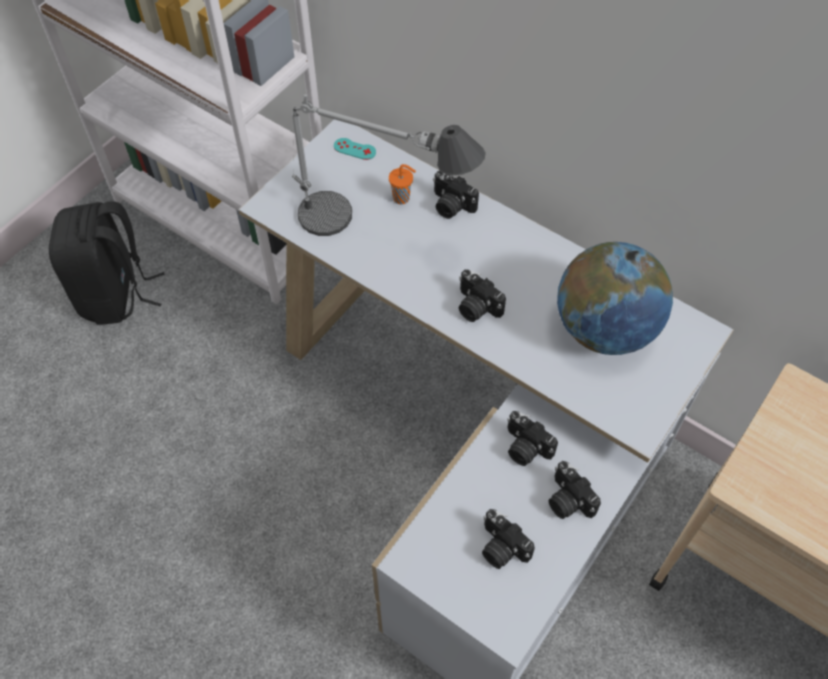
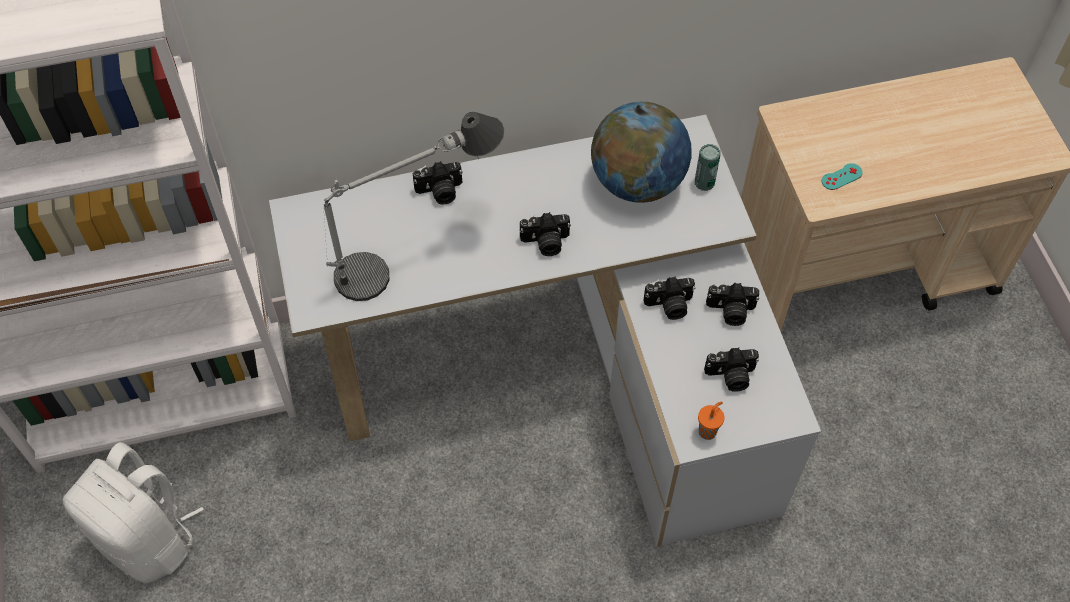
camera: 50 degrees left, 0 degrees up
(116, 294) = (148, 539): black backpack -> white backpack
(354, 149) = (317, 213): turquoise game controller -> turquoise game controller (841, 177)
(402, 198) = (400, 217): orange cup -> orange cup (708, 431)
(660, 378) = (704, 182): none -> can

